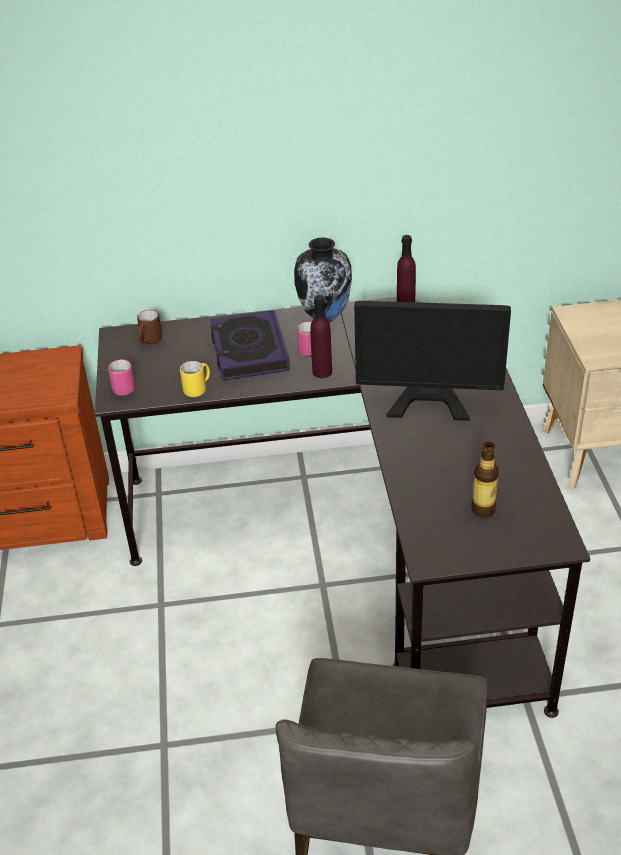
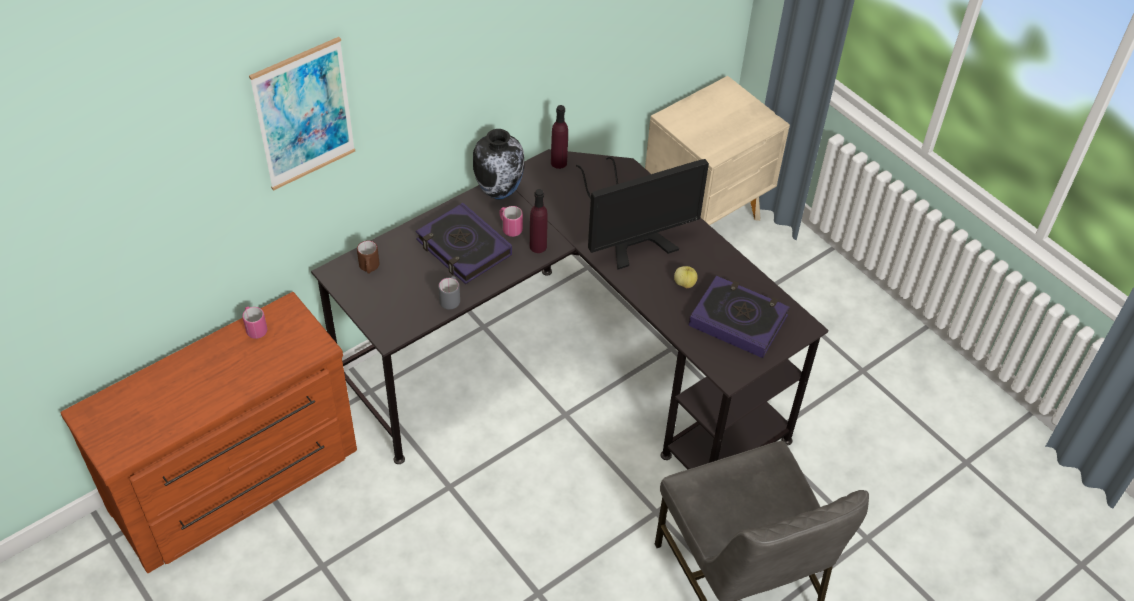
camera: 35 degrees left, 10 degrees up
(90, 137) = (304, 114): none -> picture
(124, 387) = (386, 320): pink mug -> pink mug (255, 328)
(198, 389) = (451, 299): yellow mug -> grey mug
(450, 453) = (684, 283): none -> apple
(483, 509) = (738, 320): bottle -> book

